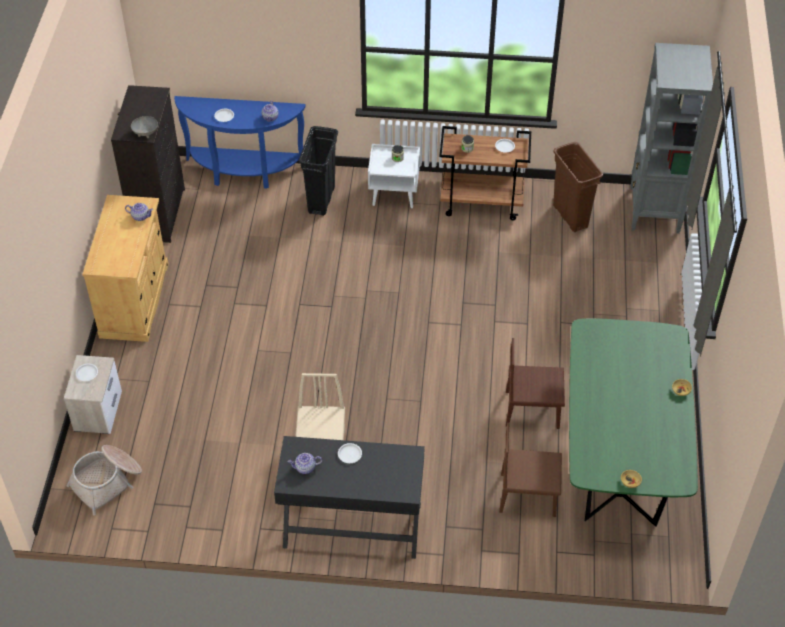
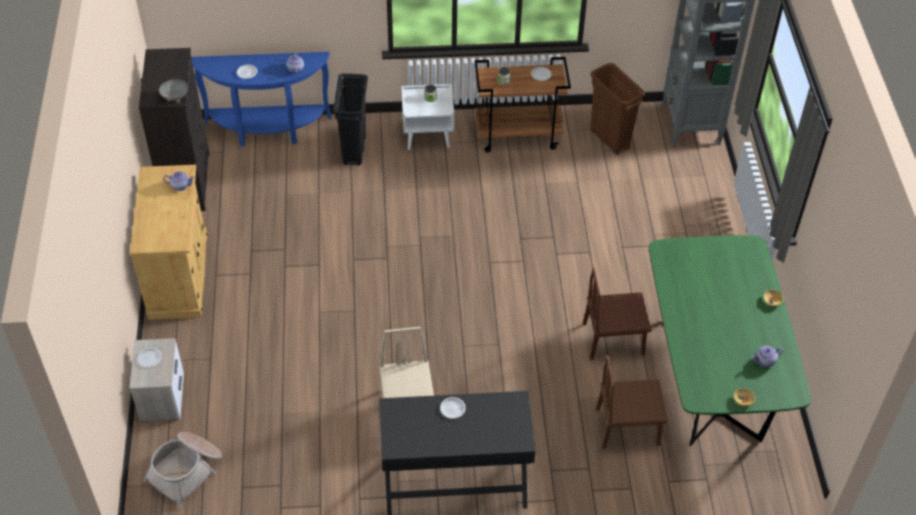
camera: 10 degrees left, 0 degrees up
(305, 468) = (409, 429): teapot -> teapot (765, 361)

